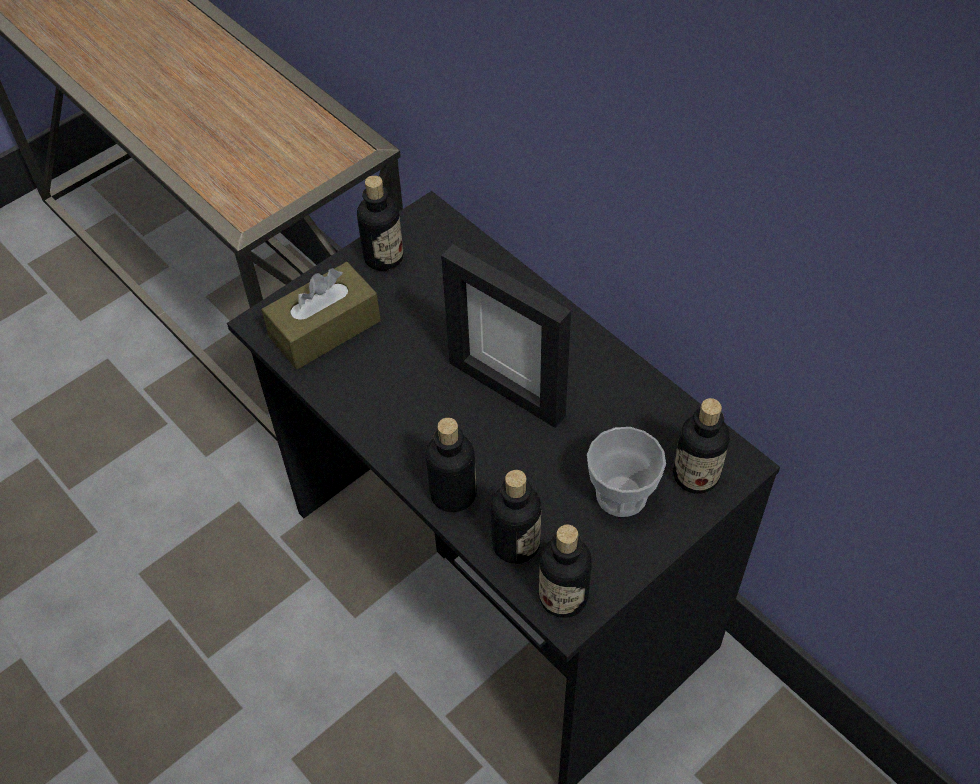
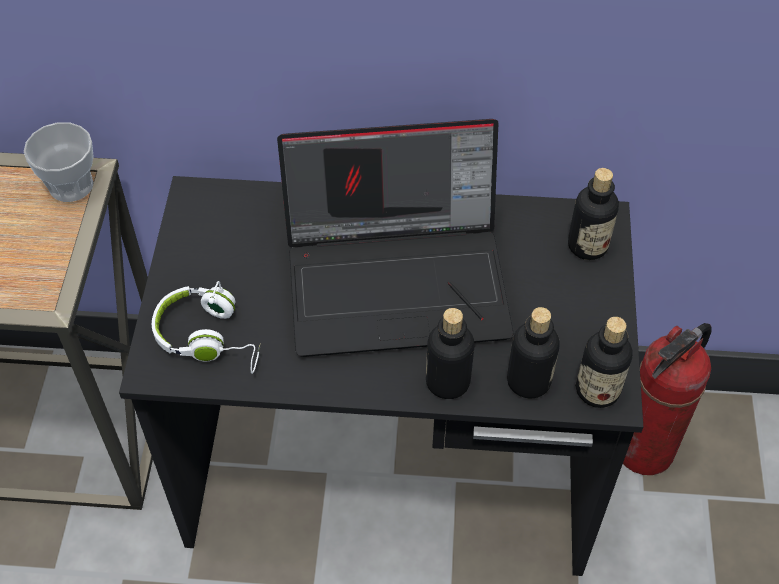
camera: 45 degrees left, 0 degrees up
(325, 329) = (210, 337): brown tissue box -> white headphones
(383, 257) = (194, 251): bottle -> none
(508, 387) = (399, 278): picture frame -> laptop
(621, 495) = (557, 294): cup -> cup (71, 185)
(731, 743) = (645, 450): none -> fire extinguisher

